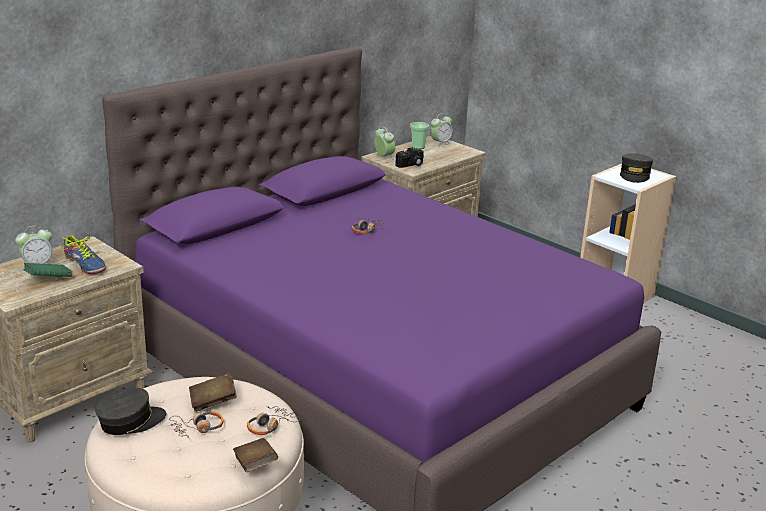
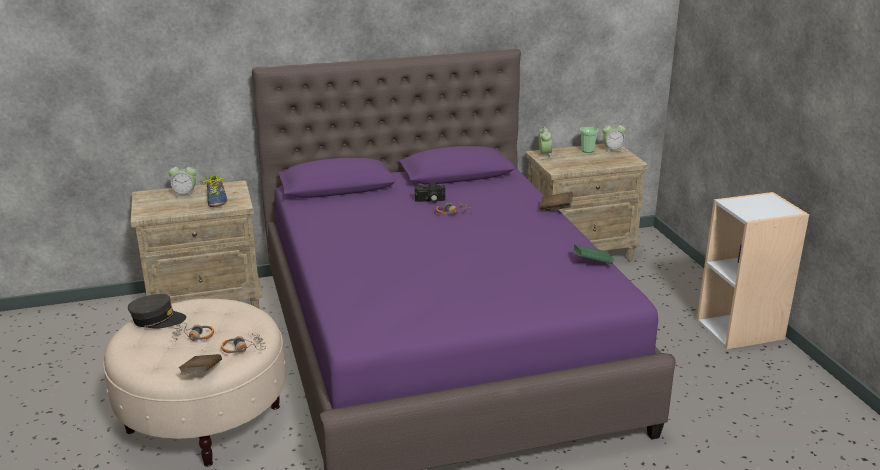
camera: 30 degrees right, 0 degrees up
(48, 280) = (180, 205): green book -> green book (592, 263)
(213, 402) = (224, 321): brown book -> brown book (555, 209)
(411, 165) = (560, 165): camera -> camera (430, 200)
(635, 175) = (762, 206): grey cap -> none

